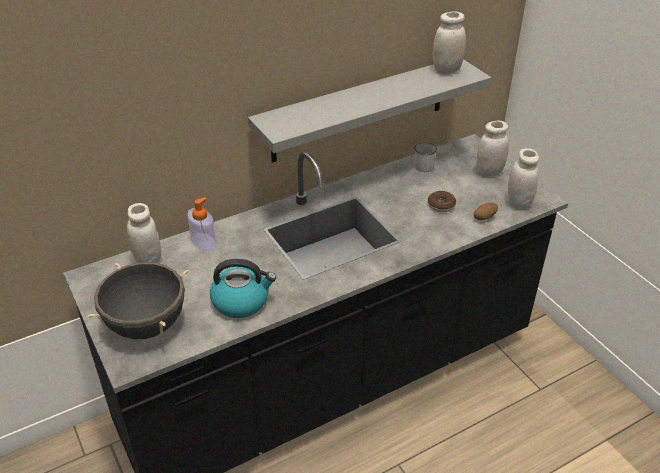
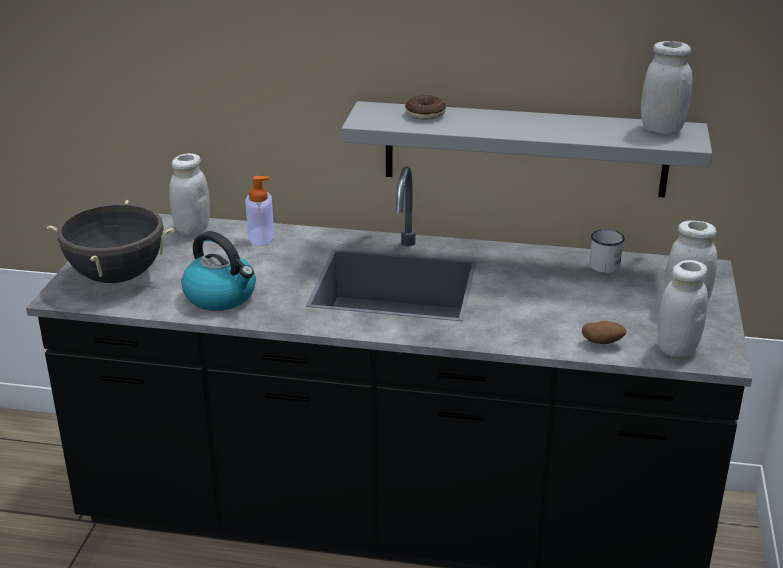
camera: 40 degrees right, 10 degrees down
(441, 205) = (566, 309): donut -> donut (425, 114)

